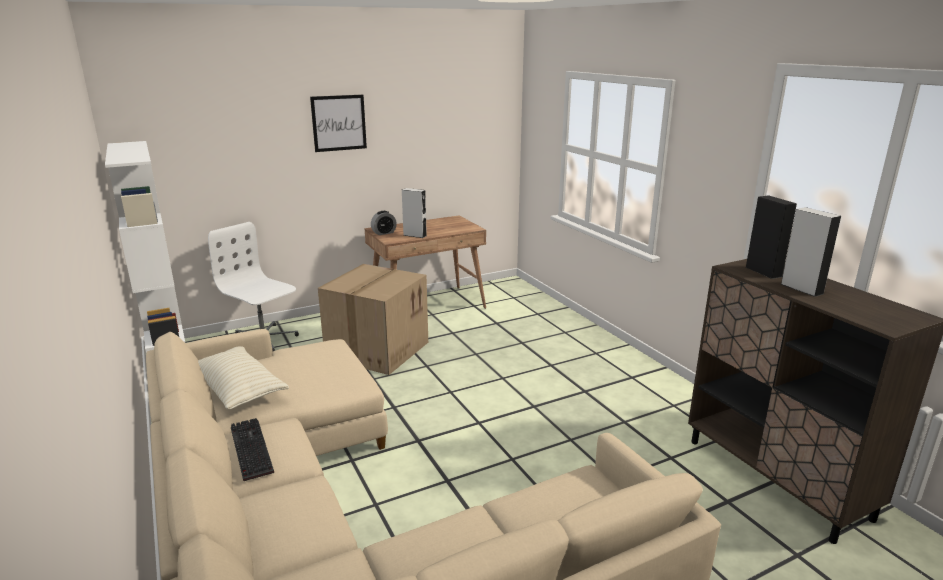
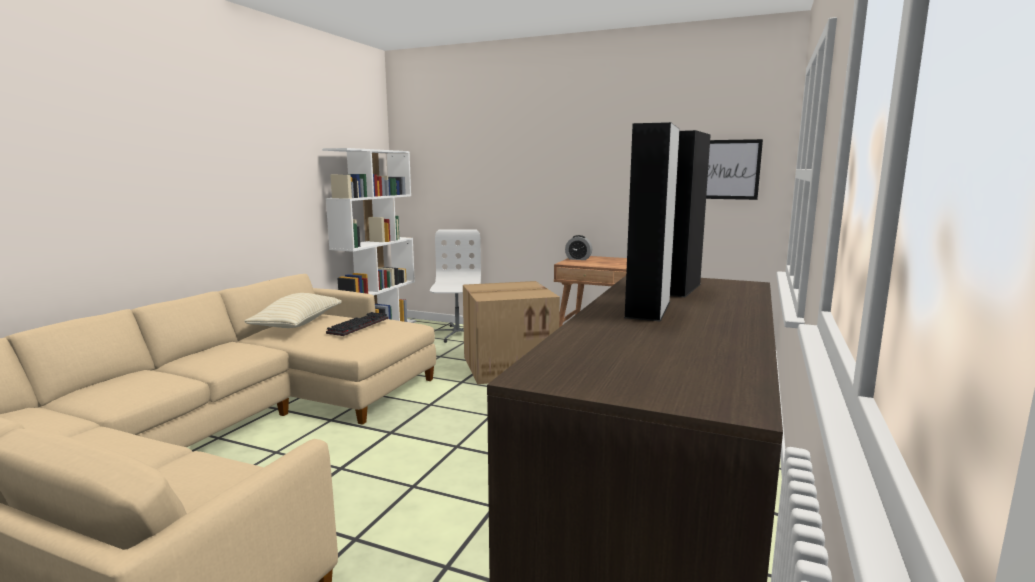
camera: 50 degrees right, 10 degrees down
(249, 449) = (215, 350): keyboard -> keyboard (358, 325)
(339, 123) = (562, 145): picture -> picture (728, 169)
(415, 235) = (597, 264): grey speaker -> none

